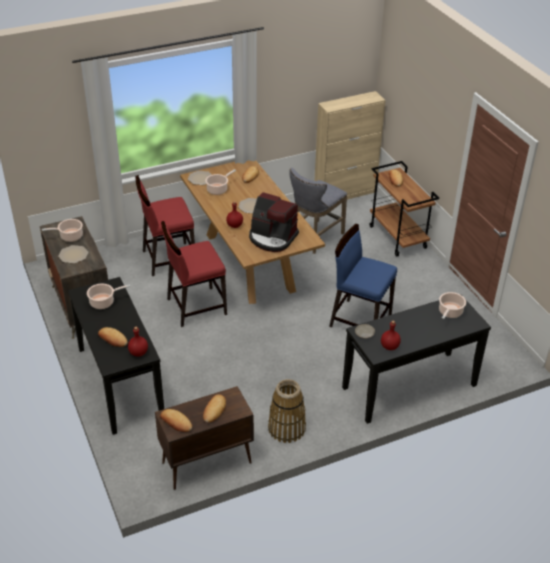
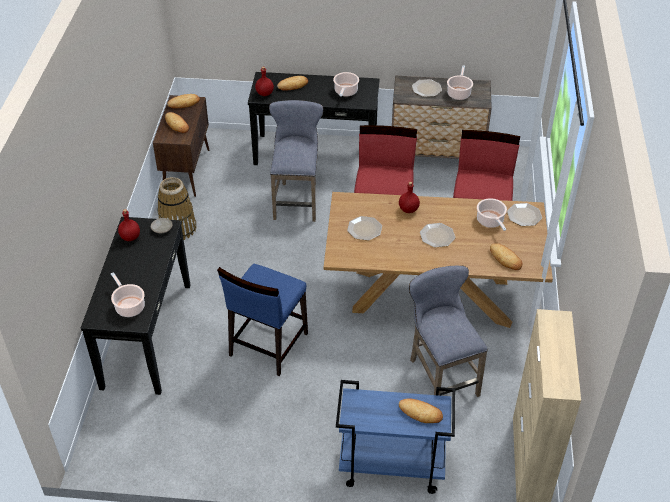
camera: 120 degrees right, 5 degrees up
(194, 368) = (297, 199): none -> grey stool
(272, 238) = (364, 229): coffee machine -> plate
(360, 320) = (267, 345): blue chair -> blue chair turned 150 degrees clockwise
(398, 237) = (390, 467): brown cart -> blue cart

